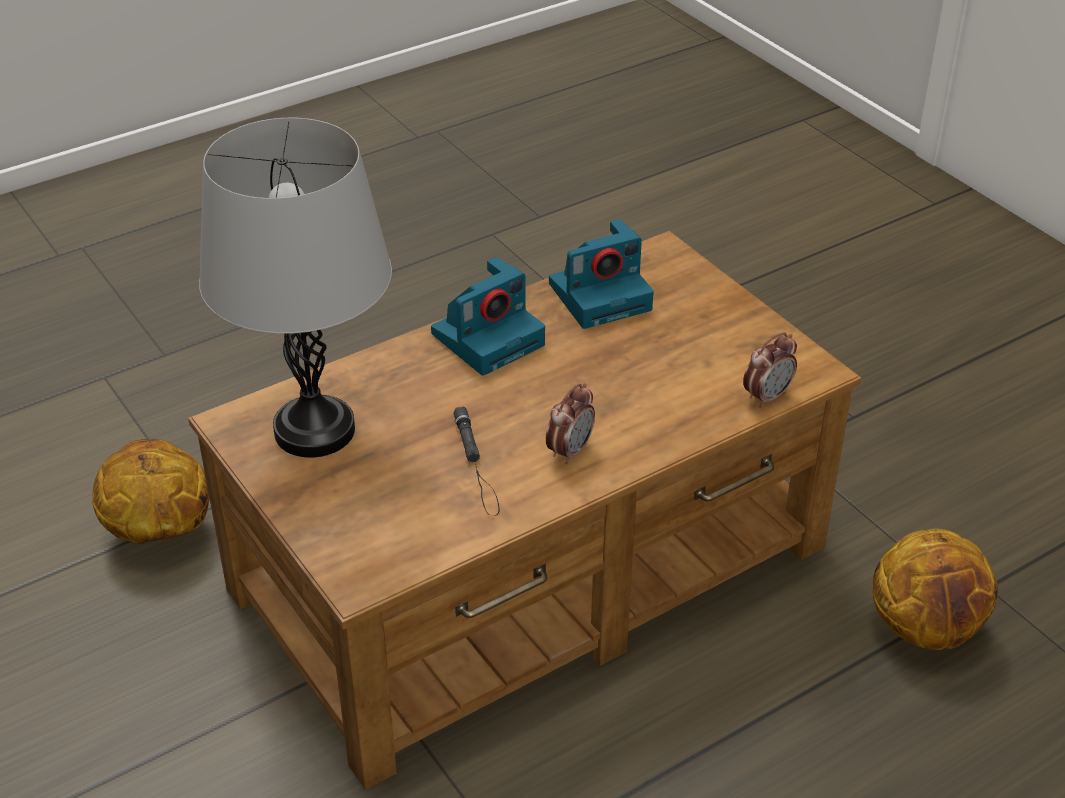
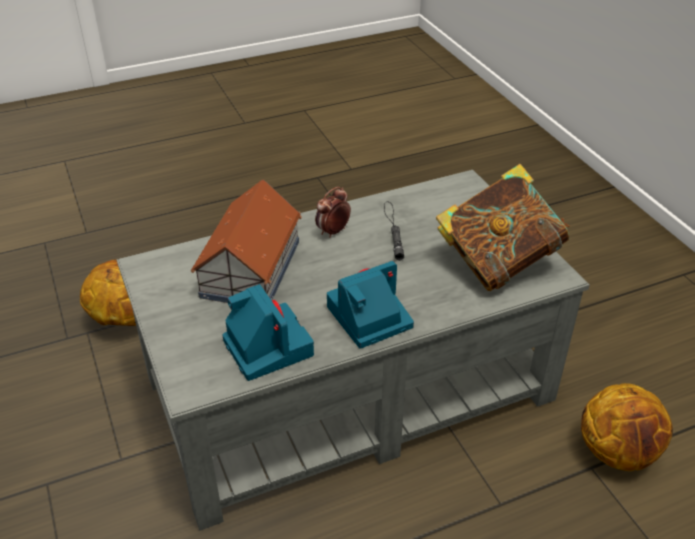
camera: 170 degrees left, 0 degrees up
(315, 430) = (498, 262): grey table lamp -> book
(533, 569) = (346, 387): brown coffee table -> grey coffee table
(601, 295) = (266, 346): camera -> camera turned 75 degrees clockwise
(667, 380) = (249, 269): none -> toy house
(767, 397) = (189, 250): alarm clock -> none

